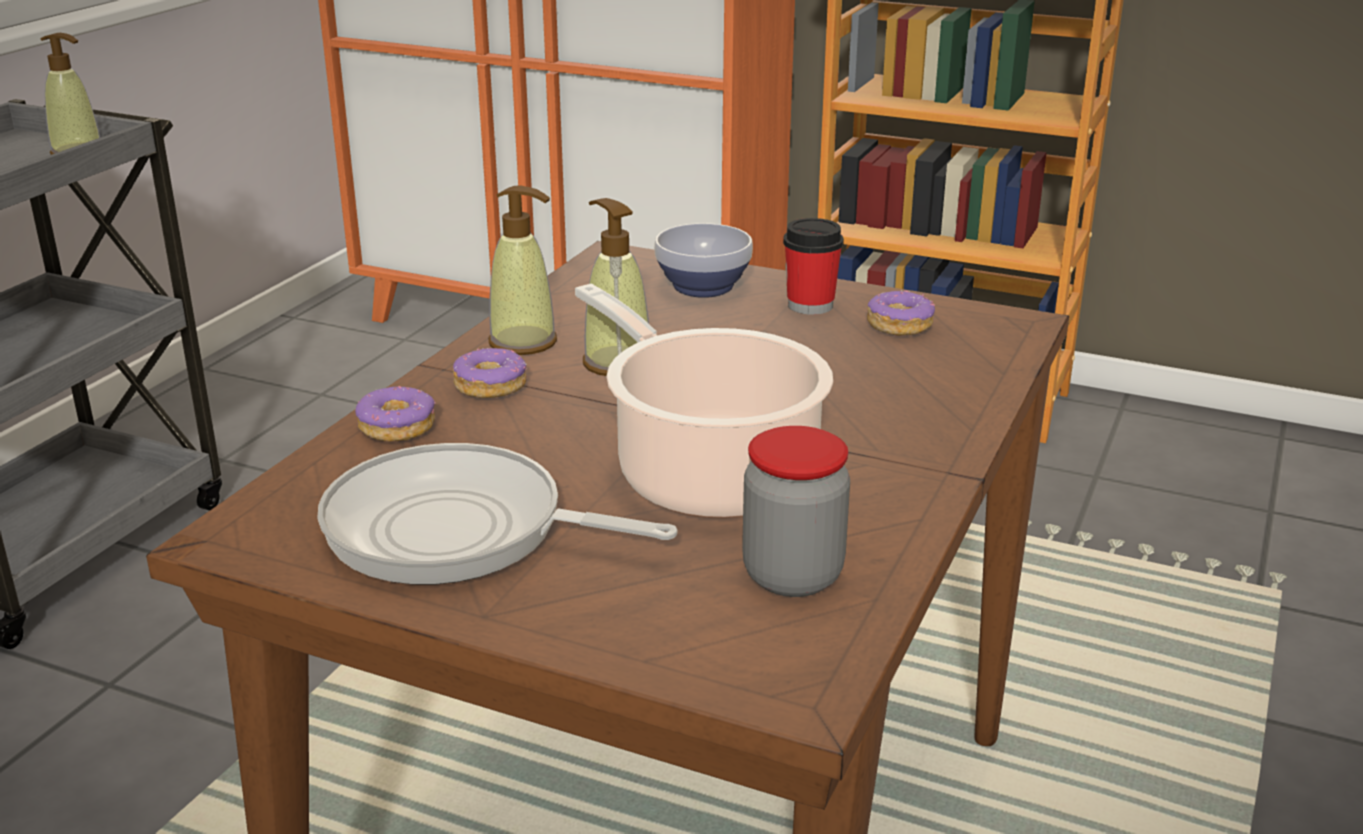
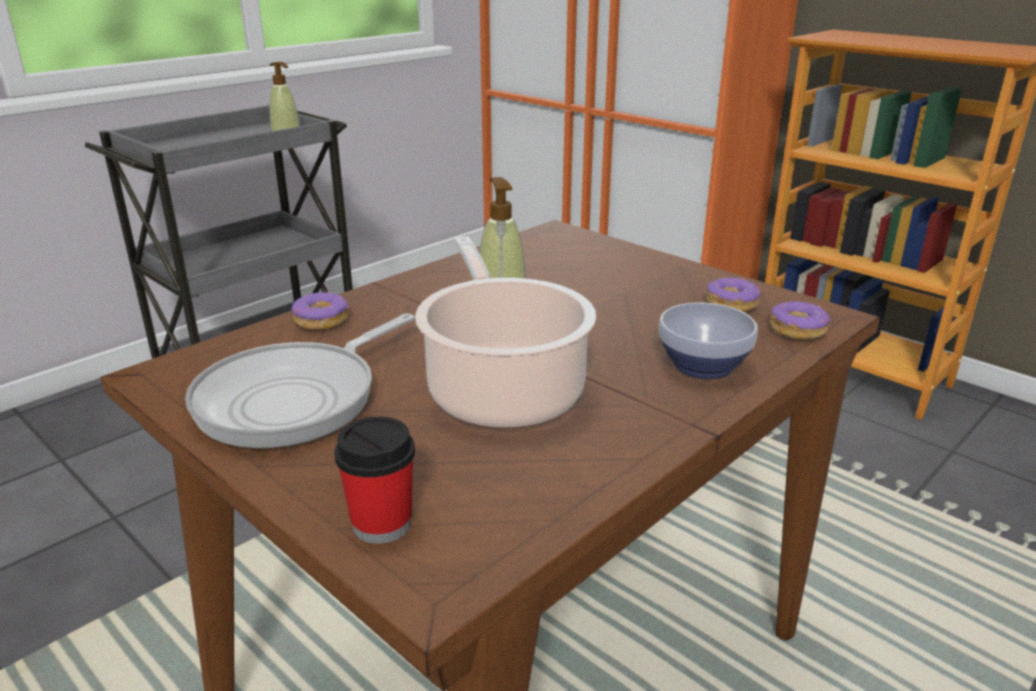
camera: 20 degrees right, 0 degrees up
(458, 531) = (296, 399): frying pan -> frying pan turned 90 degrees counterclockwise
(490, 385) = (404, 303): donut -> donut (797, 330)
(523, 342) = (450, 278): soap dispenser -> none
(706, 287) = (604, 259): bowl -> bowl (705, 367)
(792, 576) = (503, 484): jar -> none
(810, 305) = (672, 281): cup -> cup (382, 524)

